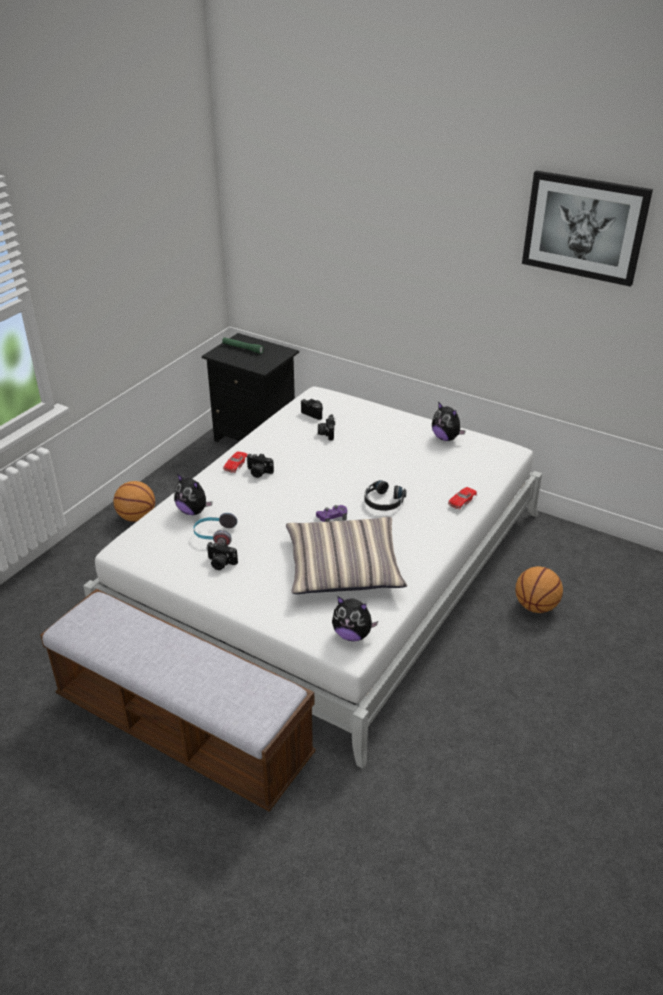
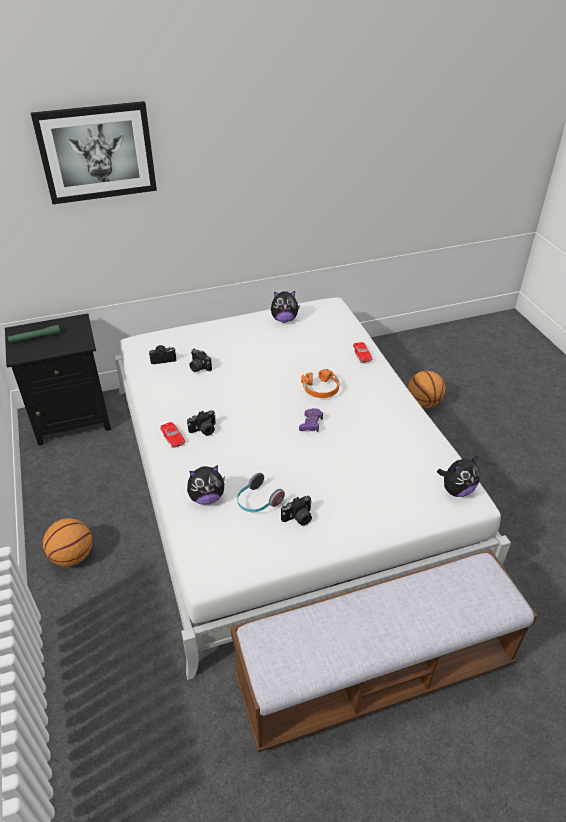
camera: 50 degrees left, 5 degrees up
(344, 567) = (375, 451): pillow -> none
(383, 501) = (321, 389): black headphones -> orange headphones
(584, 227) = (352, 93): picture -> picture (97, 152)

